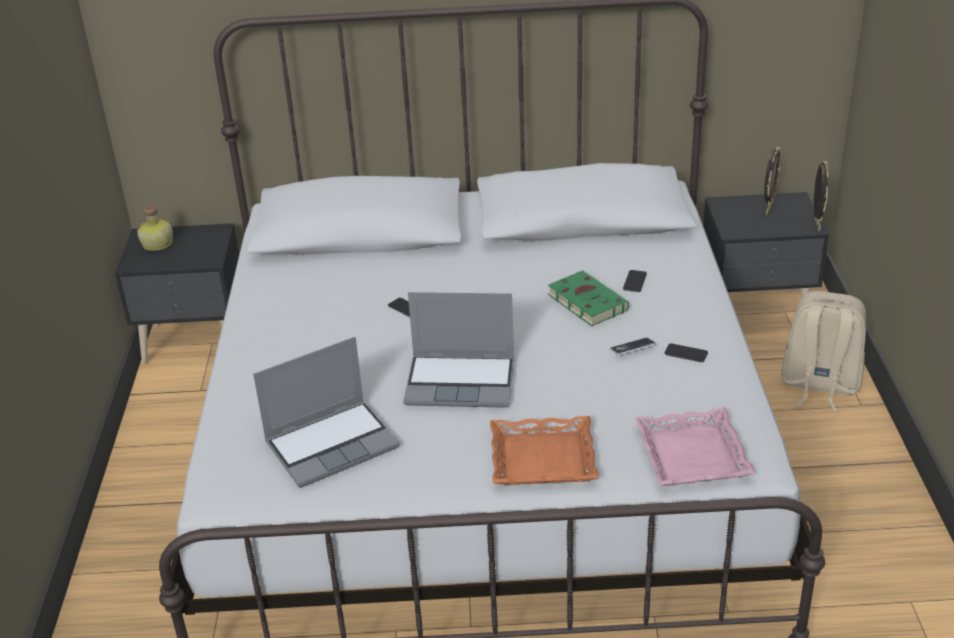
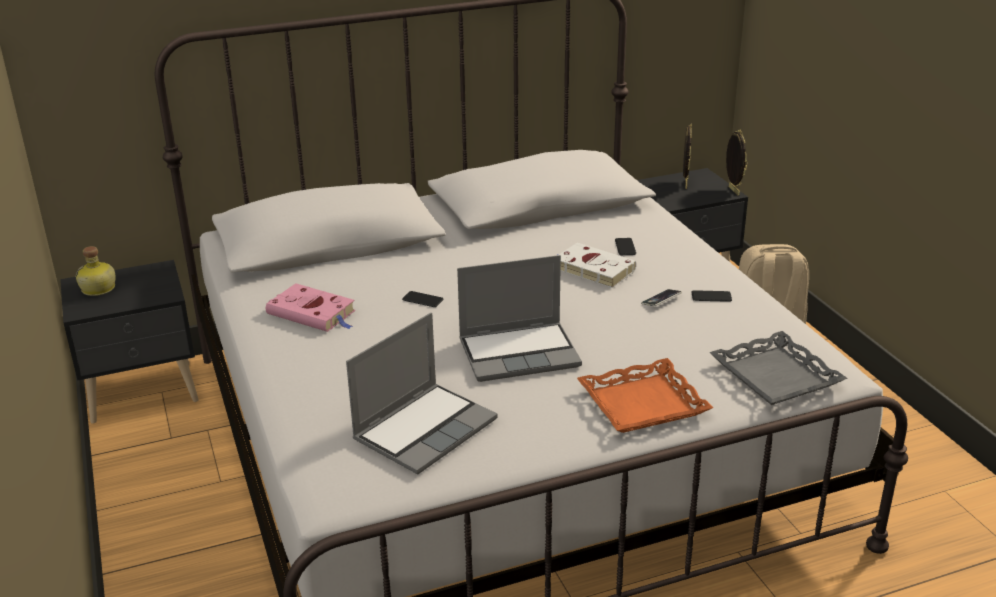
camera: 20 degrees left, 5 degrees down
(303, 306) = (313, 313): none -> pink book
(585, 301) = (591, 269): green book -> white book
(691, 455) = (774, 376): pink tray -> grey tray

